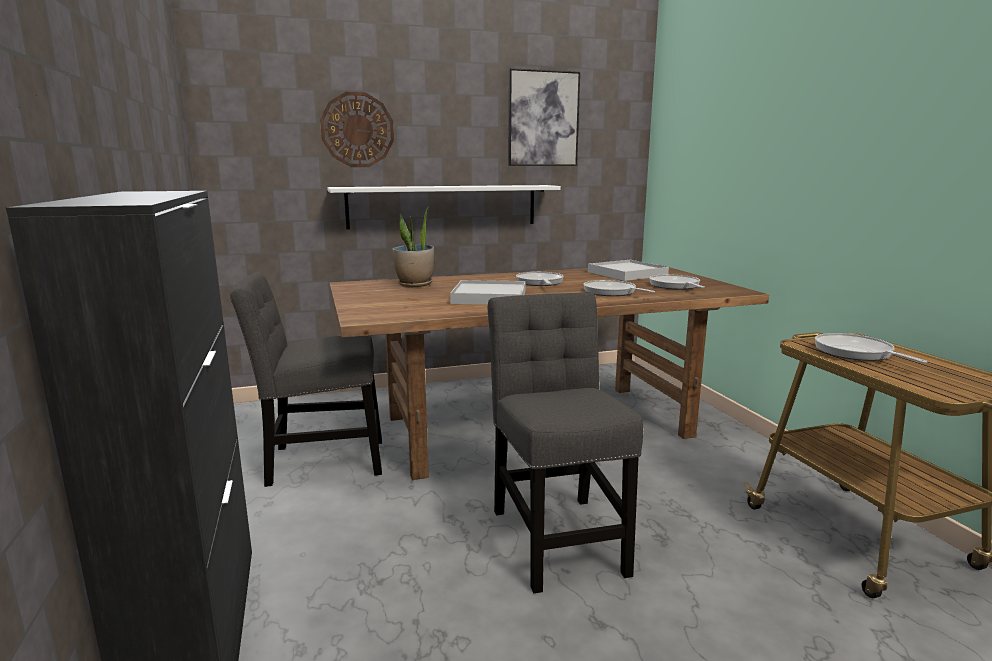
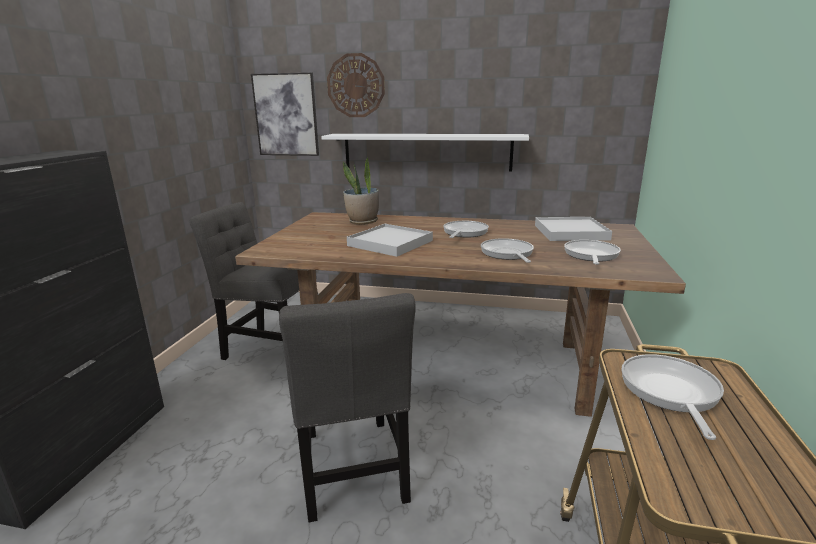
camera: 30 degrees right, 5 degrees up
(543, 119) = (527, 68): picture -> picture (286, 115)
(556, 535) = (353, 471): grey chair -> grey chair turned 150 degrees clockwise

